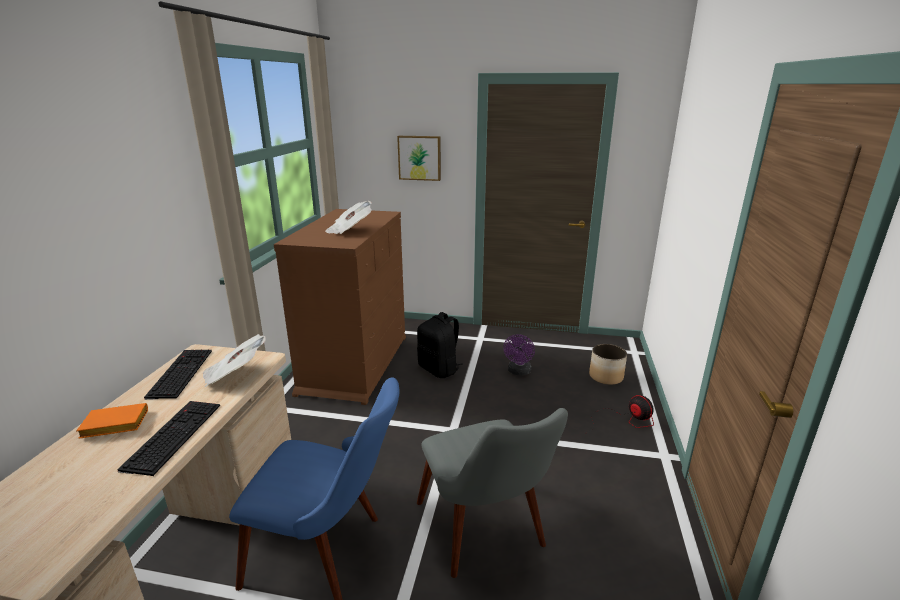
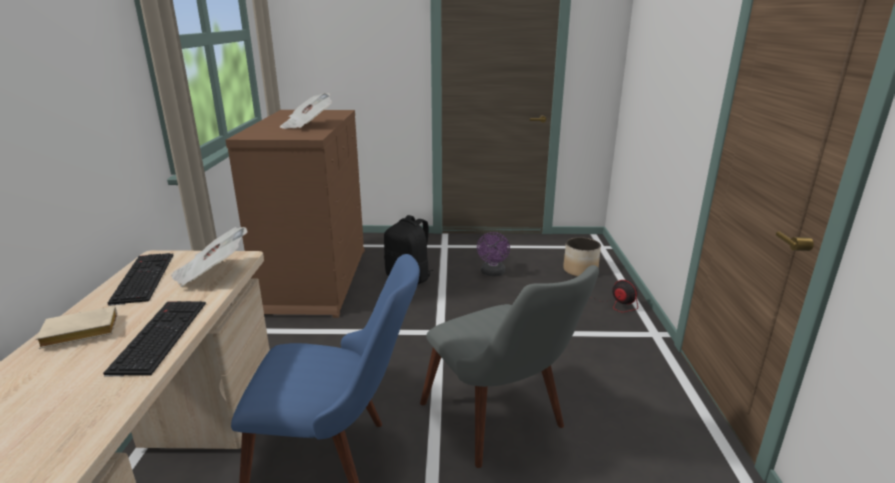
camera: 10 degrees left, 0 degrees up
(113, 426) = (78, 334): orange book -> beige book
(420, 157) = (369, 53): picture -> none

